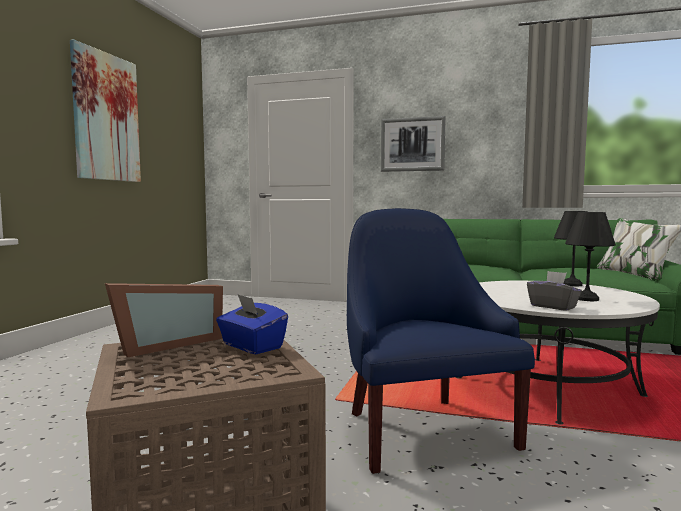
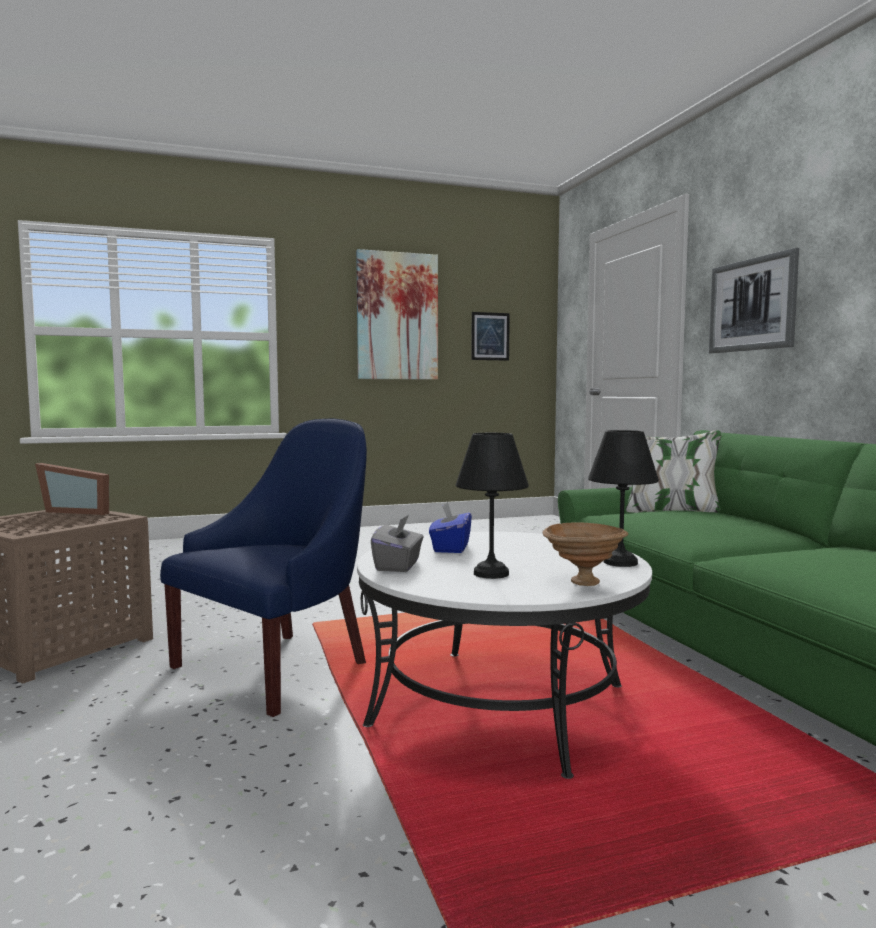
camera: 55 degrees right, 0 degrees up
(169, 146) = (490, 336): none -> picture
(251, 346) = (83, 521): blue tissue box -> blue tissue box (450, 548)
(615, 293) = (583, 582): none -> brown bowl

